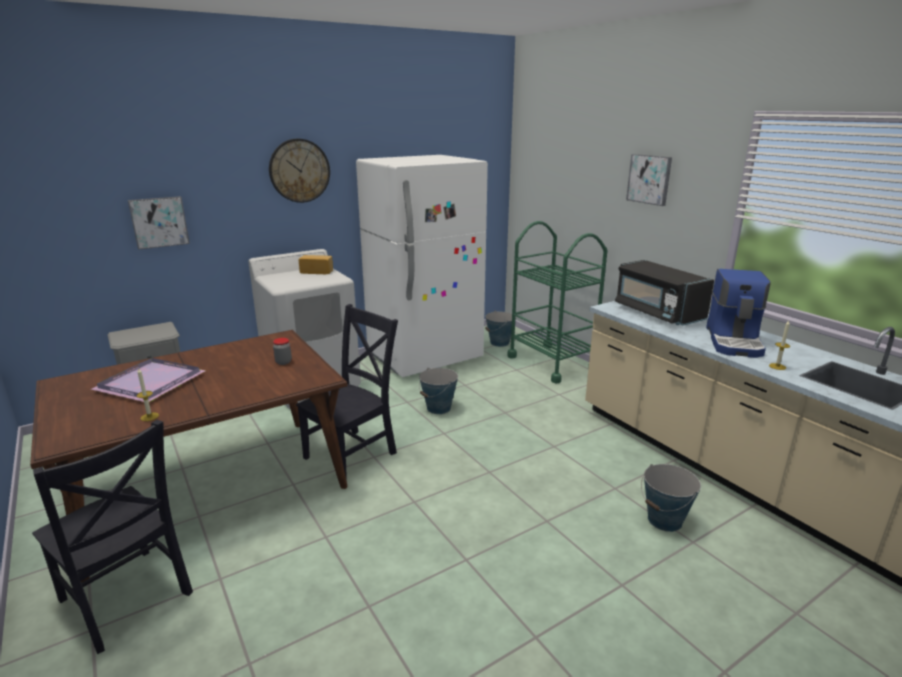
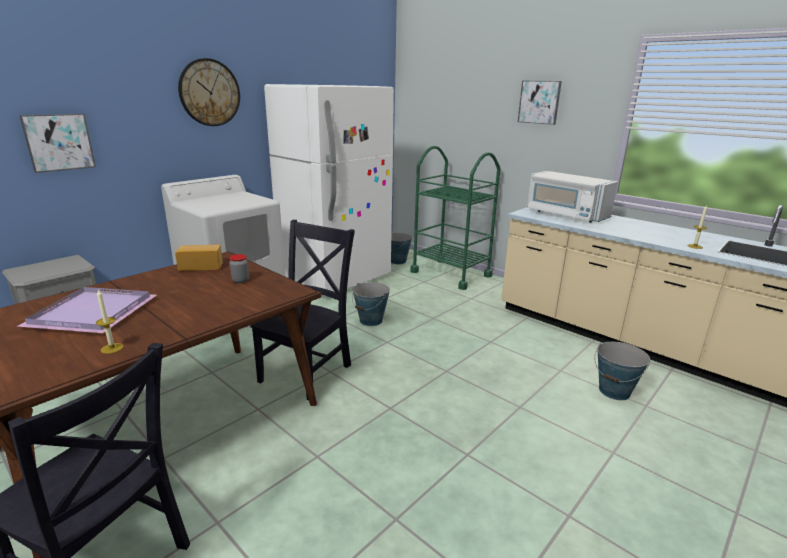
camera: 15 degrees left, 0 degrees up
(317, 271) = (236, 196): bread -> bread (201, 266)
(657, 313) = (566, 215): black microwave -> white microwave
(734, 341) = (645, 231): coffee machine -> none

